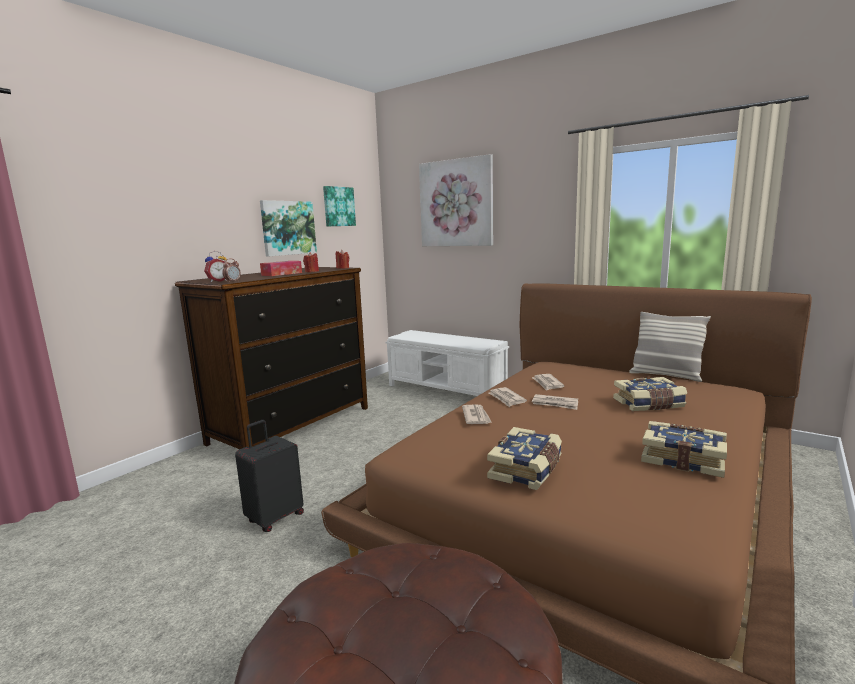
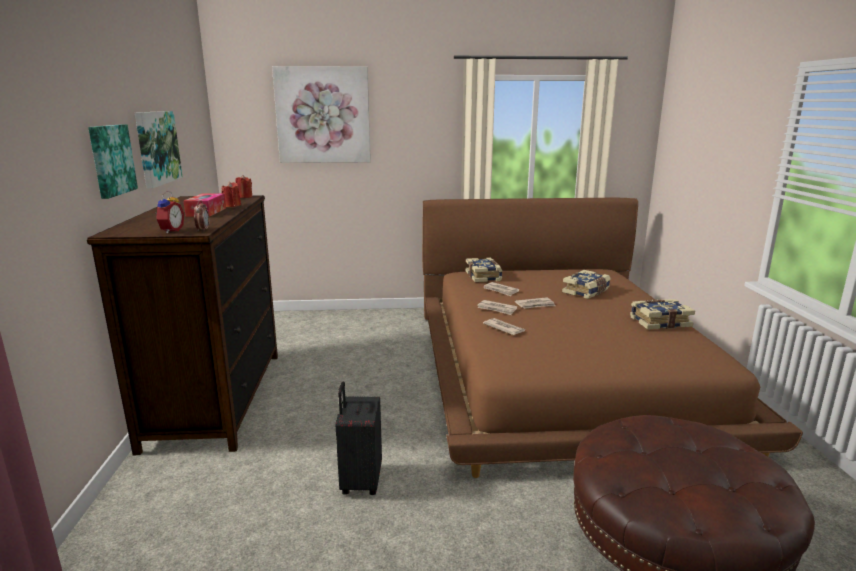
camera: 40 degrees left, 5 degrees up
(338, 206) = (186, 115): picture -> picture (111, 160)
(447, 389) = (330, 318): white bench -> none
(527, 470) = (603, 354): book -> book (484, 276)
(665, 375) = (556, 268): pillow -> none

